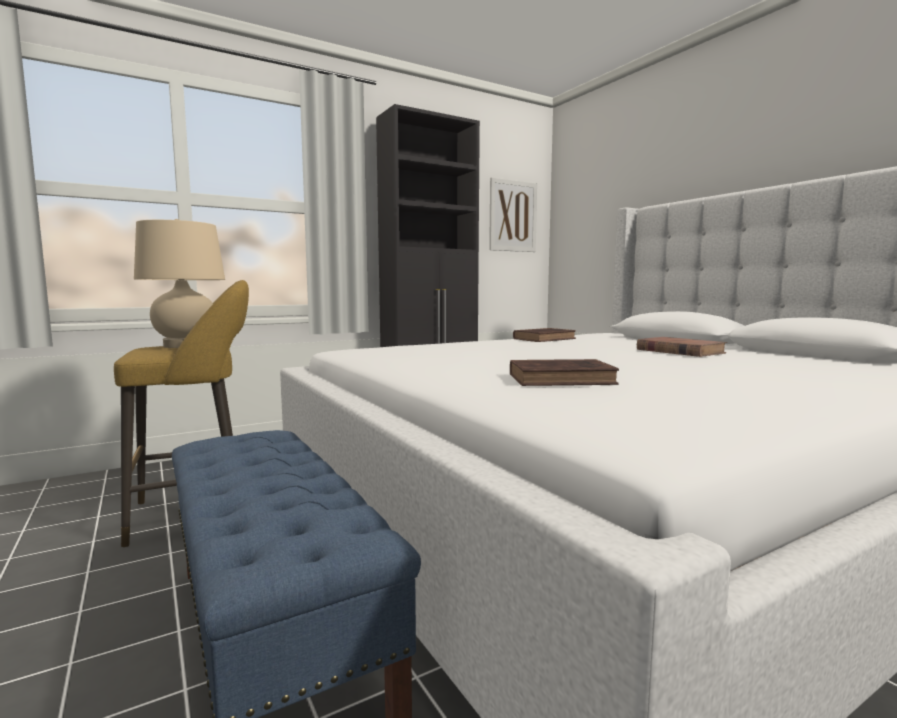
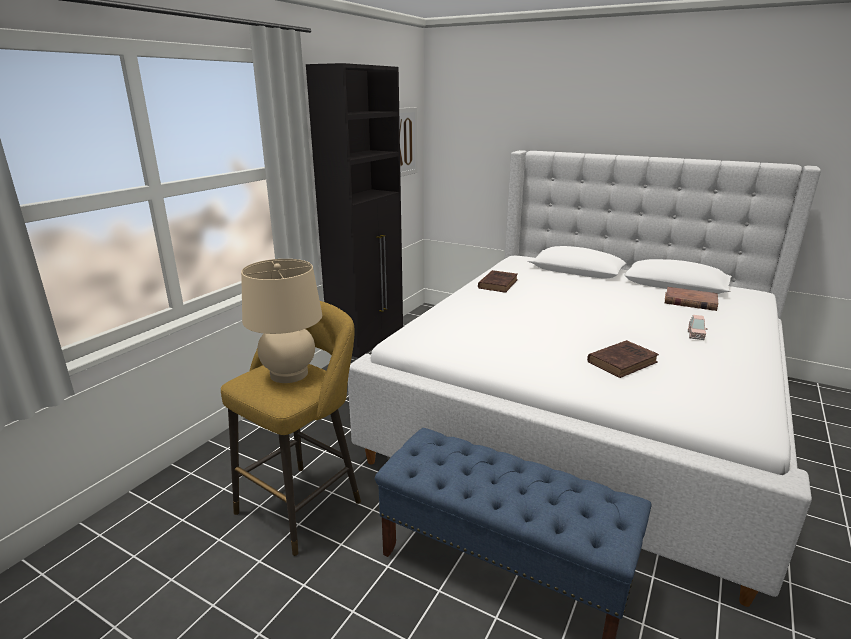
camera: 30 degrees left, 15 degrees up
(679, 351) = (609, 295): brown book -> brown book (689, 302)
(752, 378) = (695, 335): none -> pink toy car

